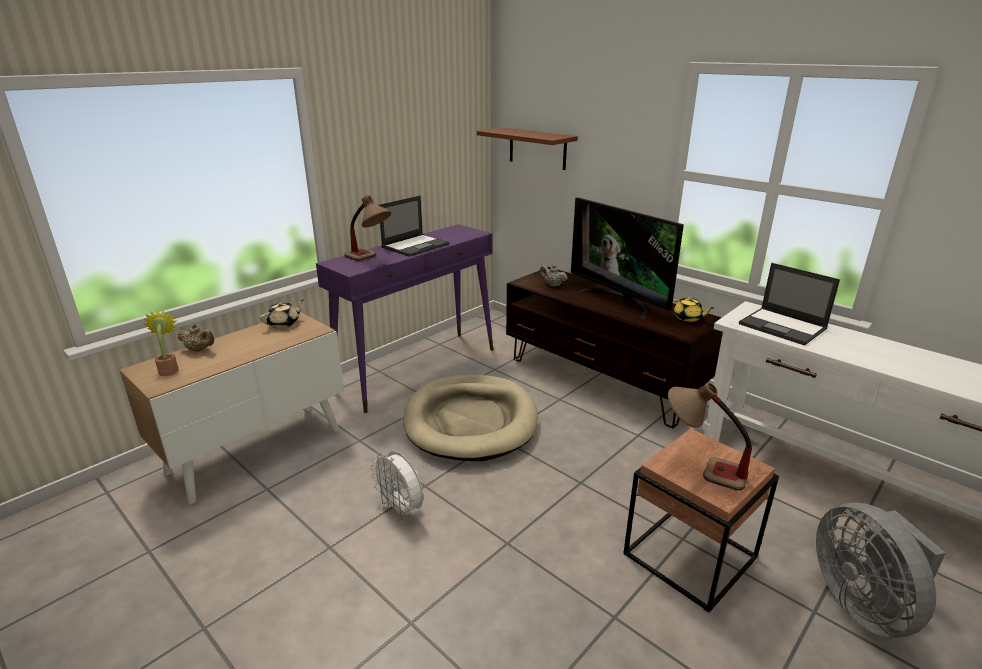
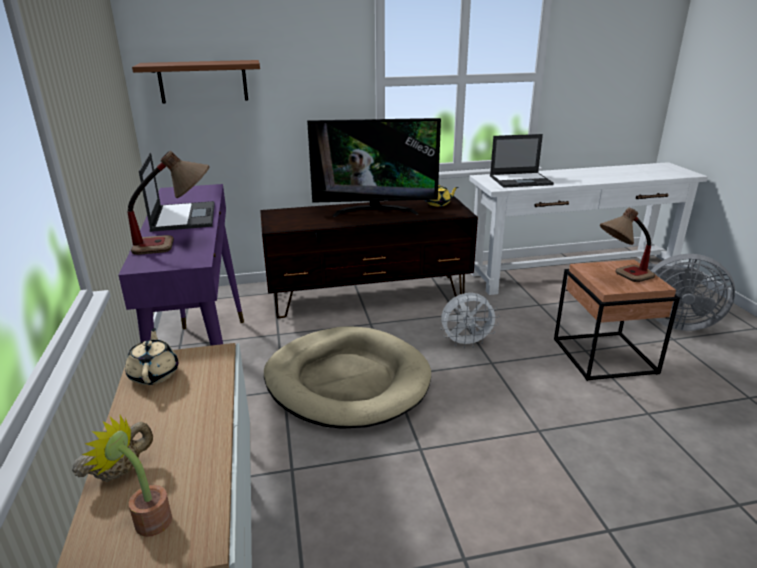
camera: 55 degrees left, 0 degrees up
(401, 510) = (445, 480): white fan -> white fan (466, 343)
(552, 285) = (303, 220): beige teapot -> none

